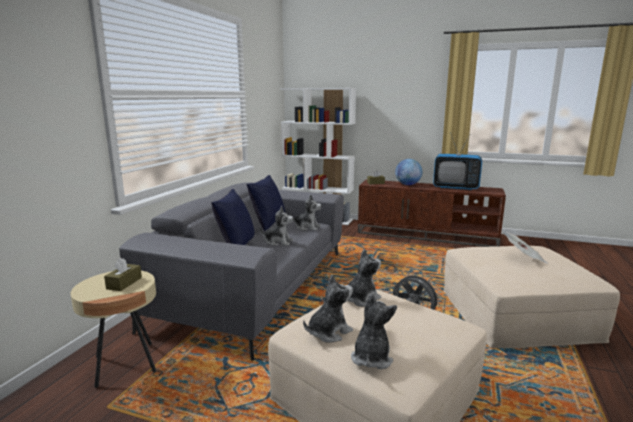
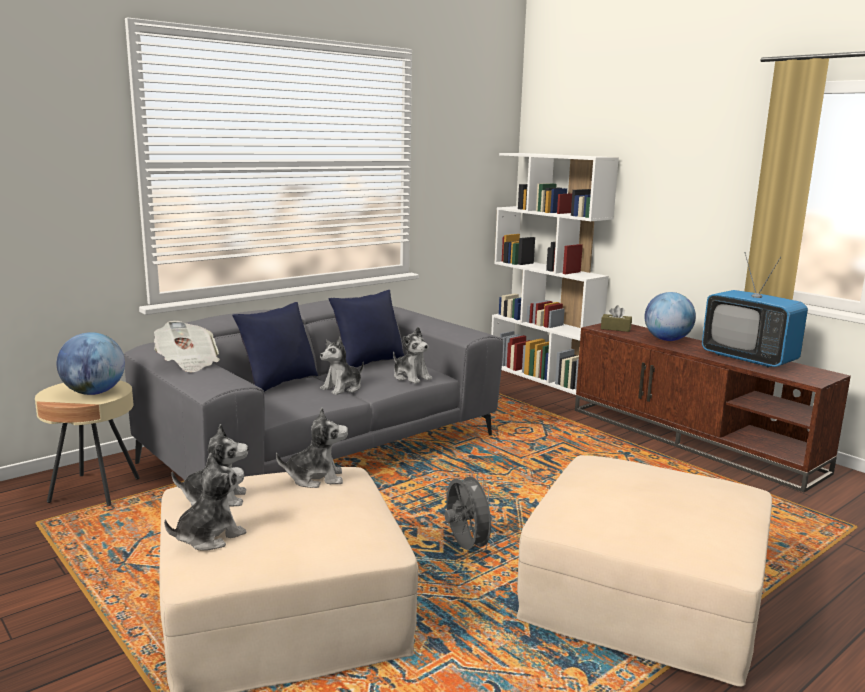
camera: 30 degrees right, 0 degrees up
(124, 283) = (94, 393): brown tissue box -> globe
(278, 242) = (342, 388): plush toy -> plush toy turned 90 degrees clockwise
(523, 258) = (656, 494): newspaper -> newspaper (188, 363)

